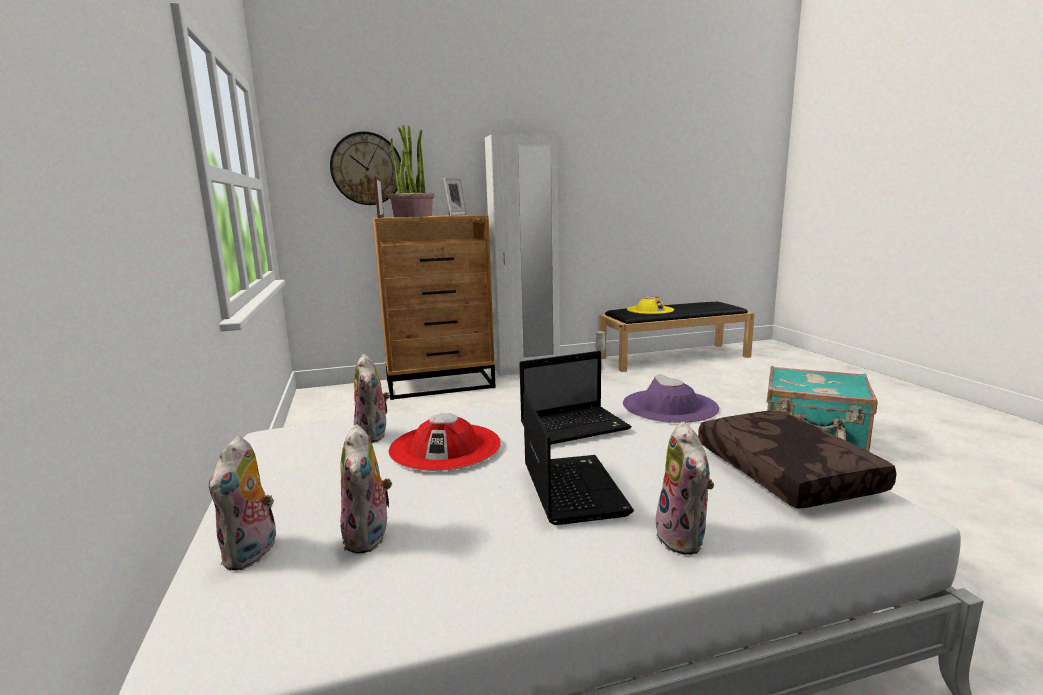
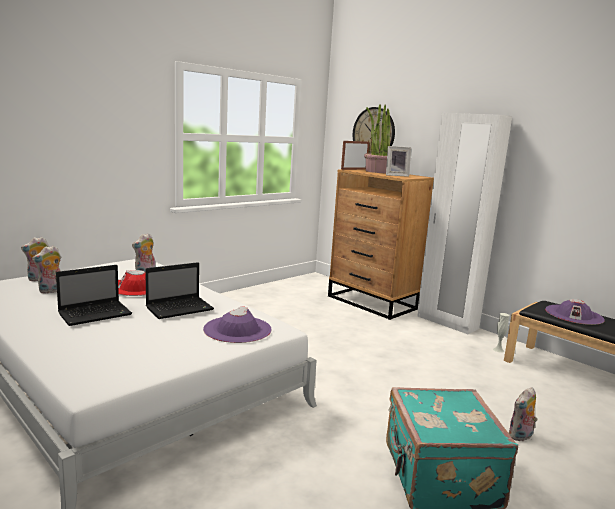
camera: 60 degrees right, 0 degrees up
(576, 427) = (181, 308): laptop -> laptop turned 75 degrees counterclockwise
(650, 310) = (574, 315): yellow hat -> purple hat
(685, 539) = (52, 340): plush toy -> plush toy (521, 437)
(782, 472) = (135, 361): brown pillow -> none

